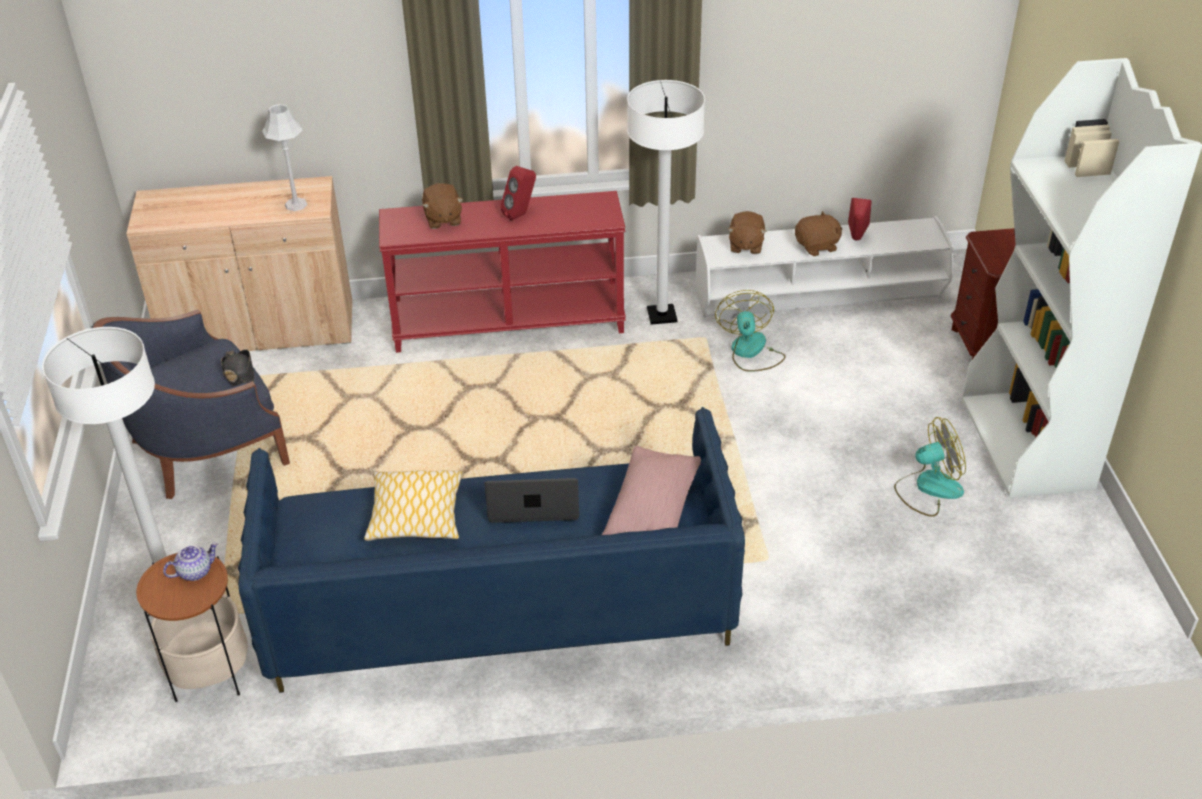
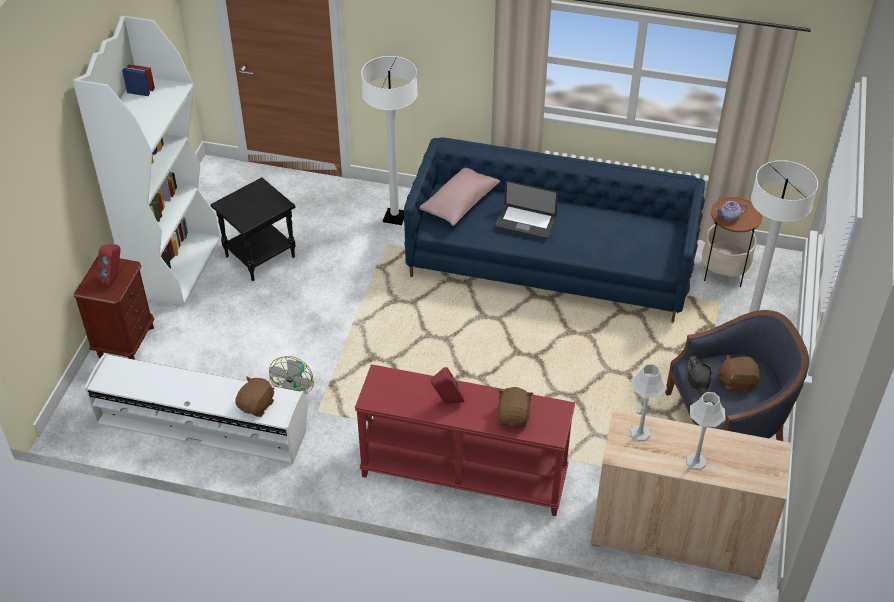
camera: 160 degrees left, 5 degrees up
(232, 196) = (695, 462): none -> grey table lamp
(416, 515) = (596, 235): pillow -> none
(662, 315) = (337, 444): white floor lamp -> white floor lamp (394, 217)
(817, 247) = (203, 386): brown plush toy -> brown plush toy (736, 382)
(856, 239) = (167, 384): red speaker -> red speaker (113, 278)
(928, 488) = (260, 258): fan -> black side table

